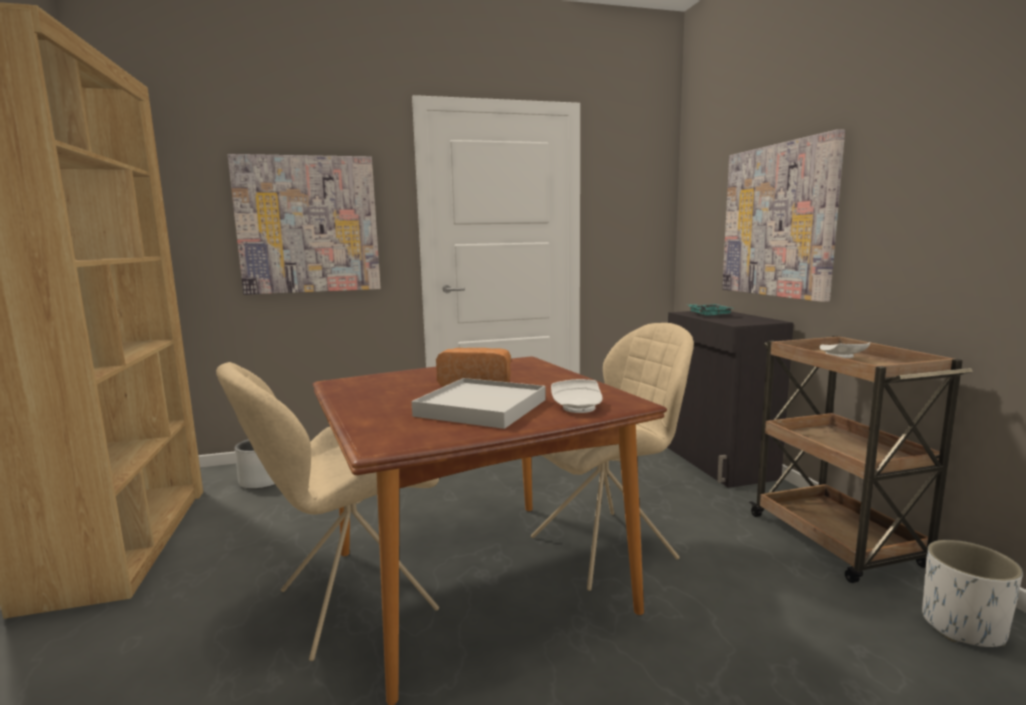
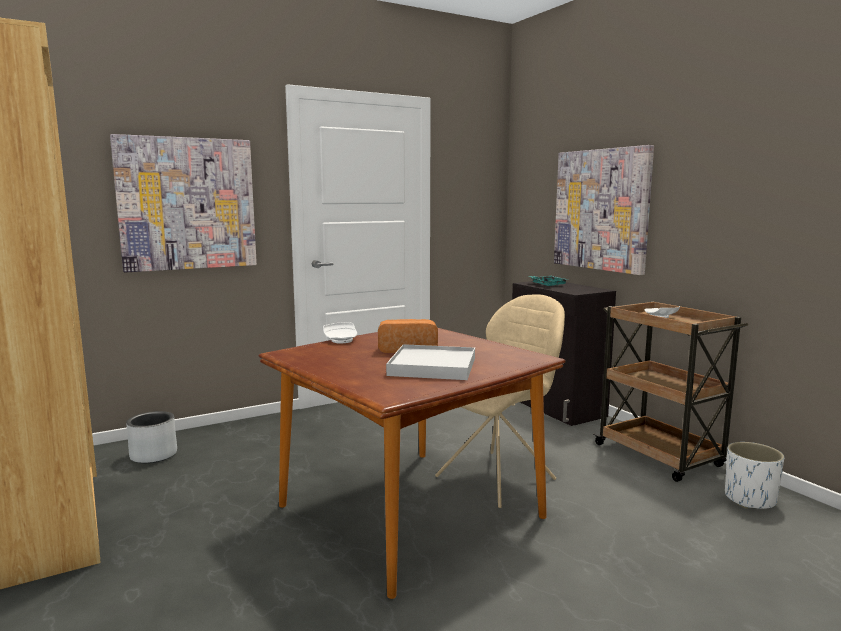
camera: 15 degrees left, 0 degrees up
(350, 603) = (312, 540): beige chair -> none
(578, 407) = (504, 362): white plate -> white plate (341, 340)

